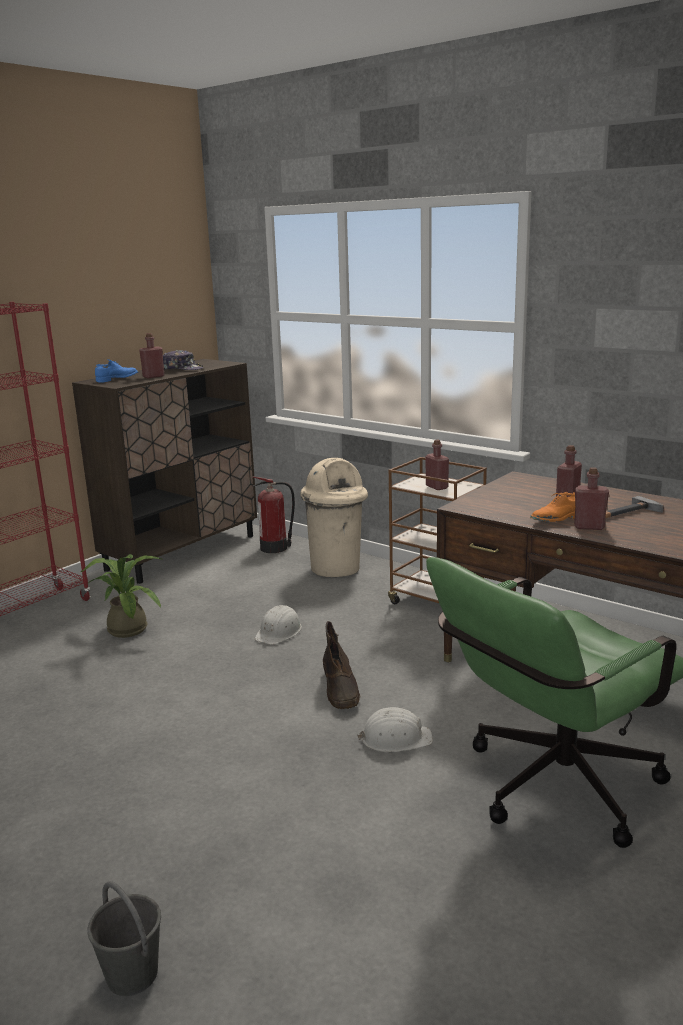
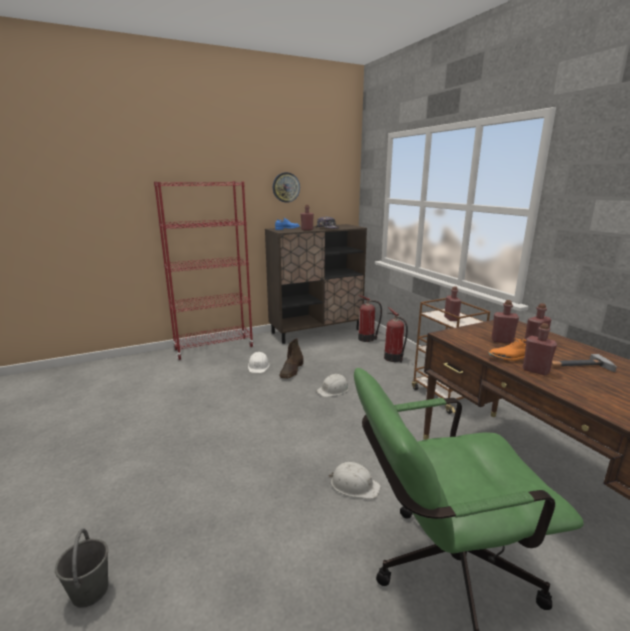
camera: 25 degrees right, 0 degrees up
(98, 304) = (286, 187): none -> wall clock
(127, 627) = (258, 366): potted plant -> white hard hat
(336, 568) = (394, 358): beige trash can -> fire extinguisher
(341, 689) = (343, 438): brown boot -> brown boot (291, 371)
(530, 501) = (502, 341): none -> red bottle

